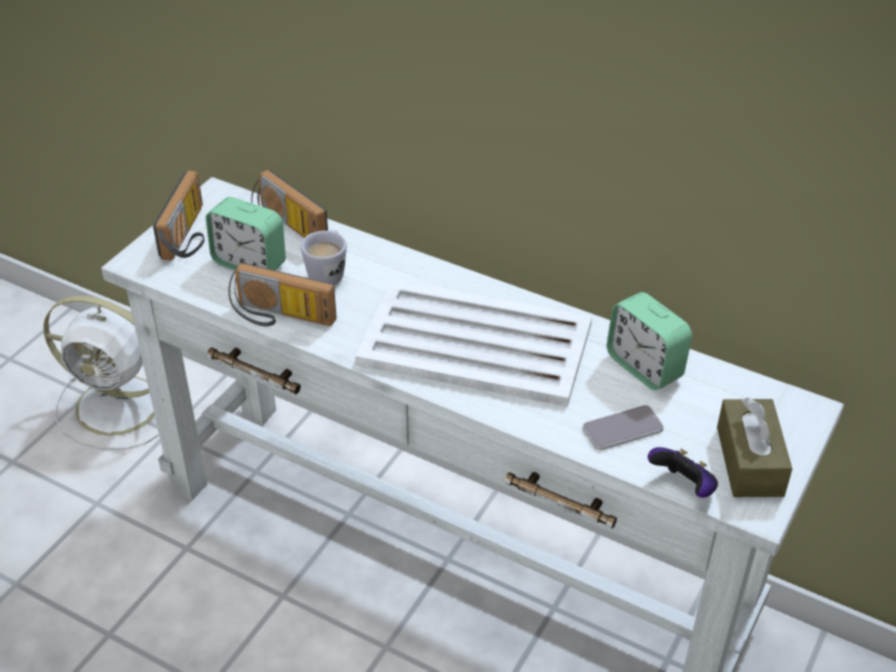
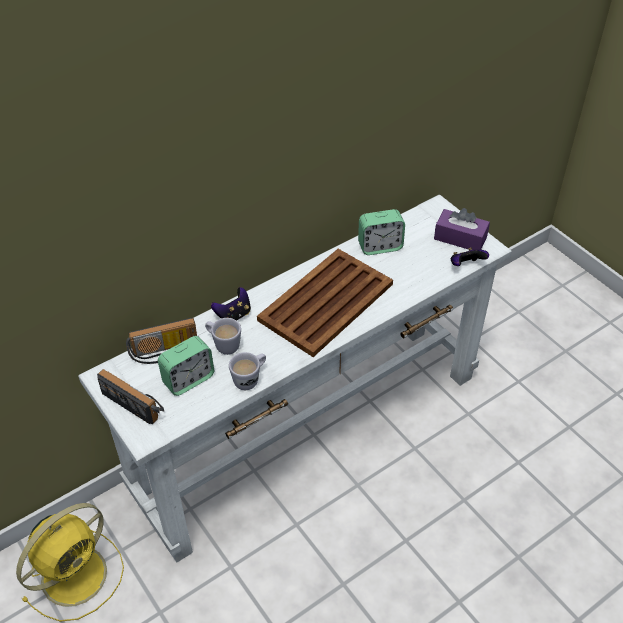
camera: 65 degrees left, 5 degrees up
(122, 406) = (76, 573): white fan -> yellow fan
(280, 317) = (250, 379): radio -> white mug
(388, 264) = (234, 315): none -> game controller
(473, 343) = (325, 303): white tray -> brown tray
(622, 429) = (418, 271): phone -> none
(749, 461) = (460, 238): brown tissue box -> purple tissue box

